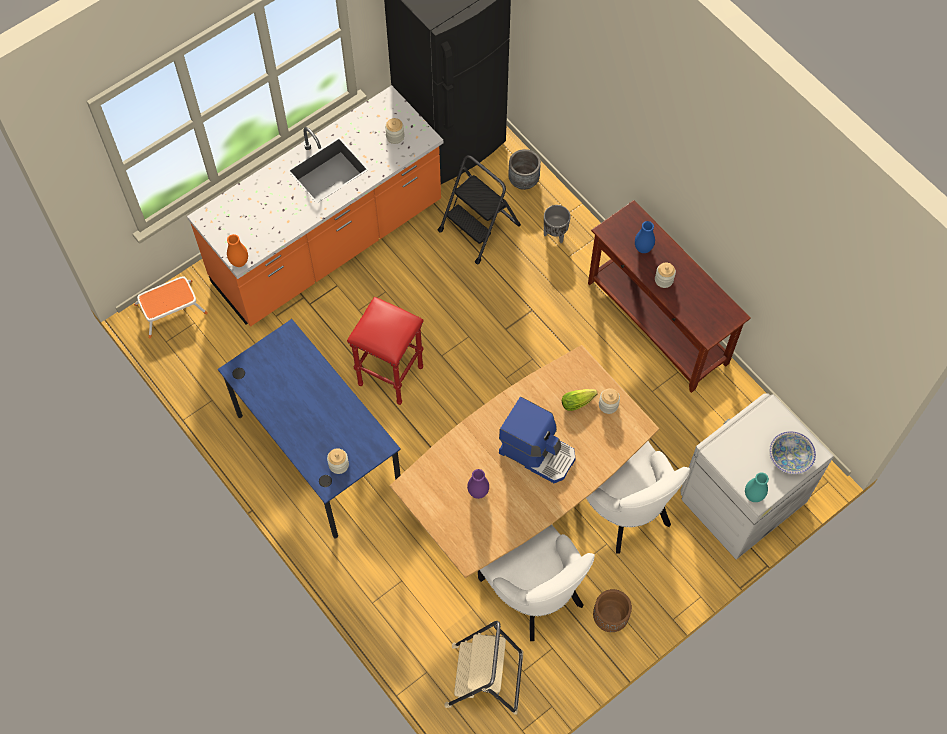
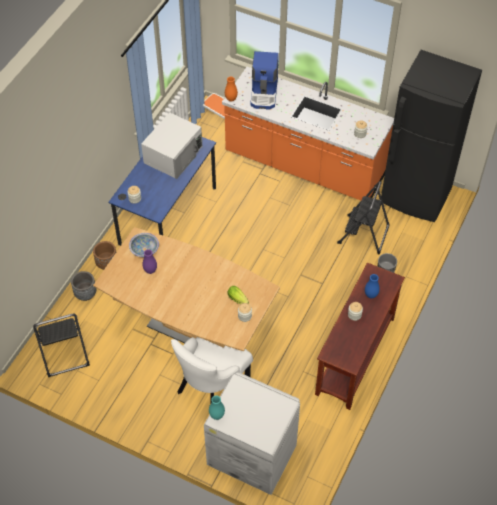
camera: 65 degrees right, 10 degrees down
(284, 382) = (174, 154): none -> white microwave
(392, 375) = (236, 230): red stool -> none
(488, 679) = (64, 354): beige step ladder -> black step ladder
(523, 180) = (413, 244): grey planter -> grey planter (85, 294)
(531, 589) = (132, 355): white chair -> none
(538, 452) = (192, 291): coffee machine -> coffee machine (264, 93)
(610, 617) = (132, 405): brown planter -> brown planter (107, 263)
(790, 457) = (257, 428): bowl -> bowl (144, 249)

